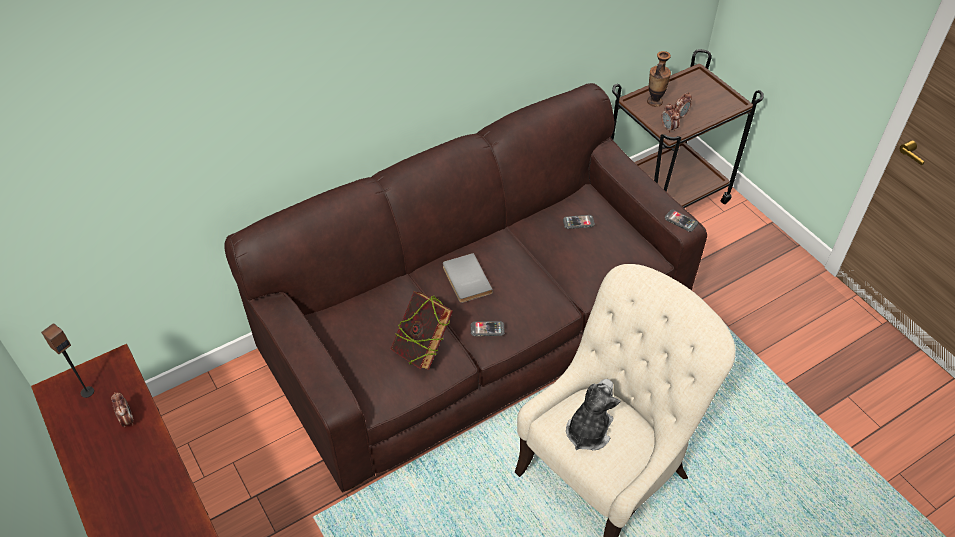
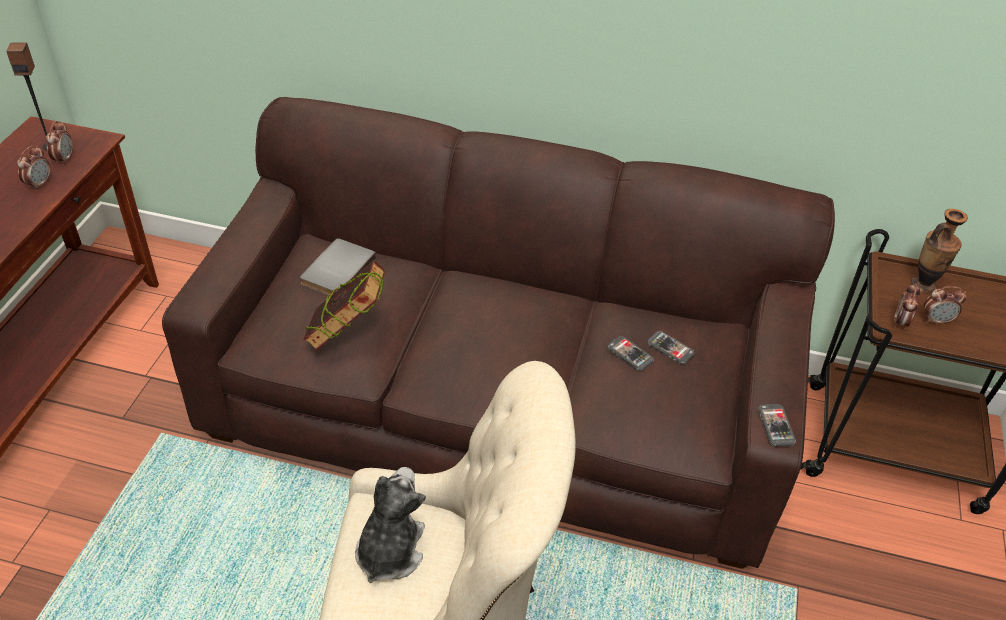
camera: 45 degrees right, 5 degrees down
(114, 391) = (64, 159): none -> alarm clock
(465, 280) = (474, 310): grey book -> grey book (336, 270)
(487, 329) = (430, 369): phone -> phone (630, 354)
(588, 430) = (389, 550): plush toy -> plush toy turned 60 degrees counterclockwise

